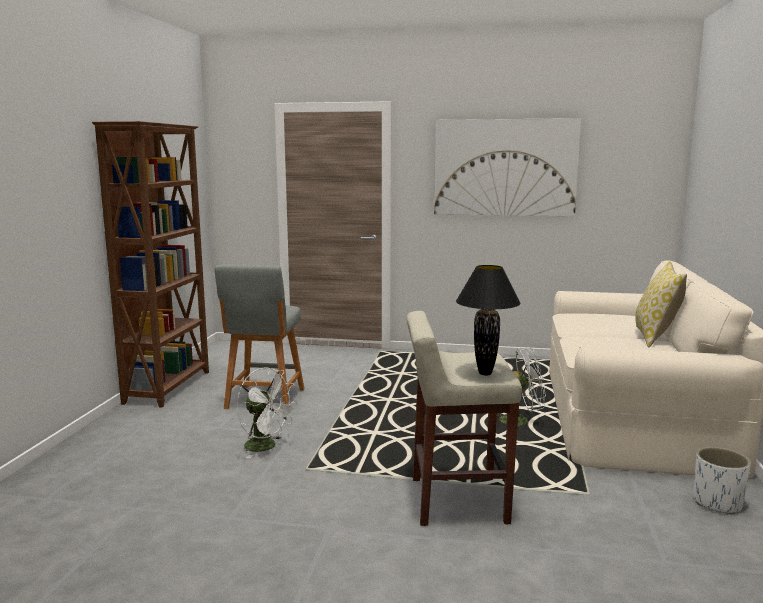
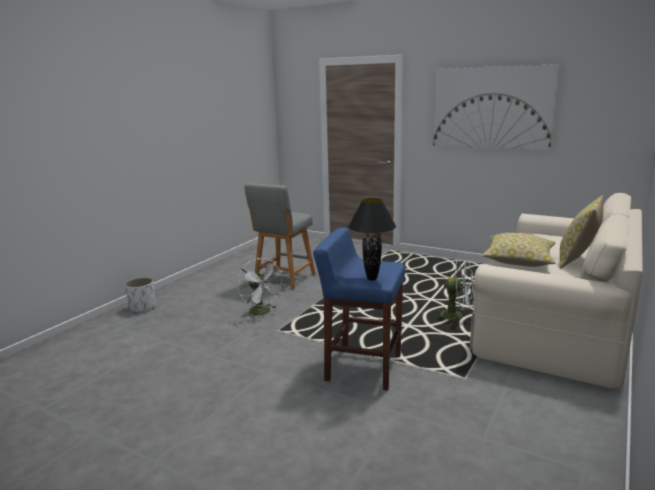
camera: 20 degrees right, 5 degrees up
(169, 387) = (230, 264): brown bookcase -> none
(456, 500) = (362, 367): beige stool -> blue stool
(597, 342) = (519, 260): none -> pillow
(717, 503) = (569, 403): white planter -> white planter (142, 308)

